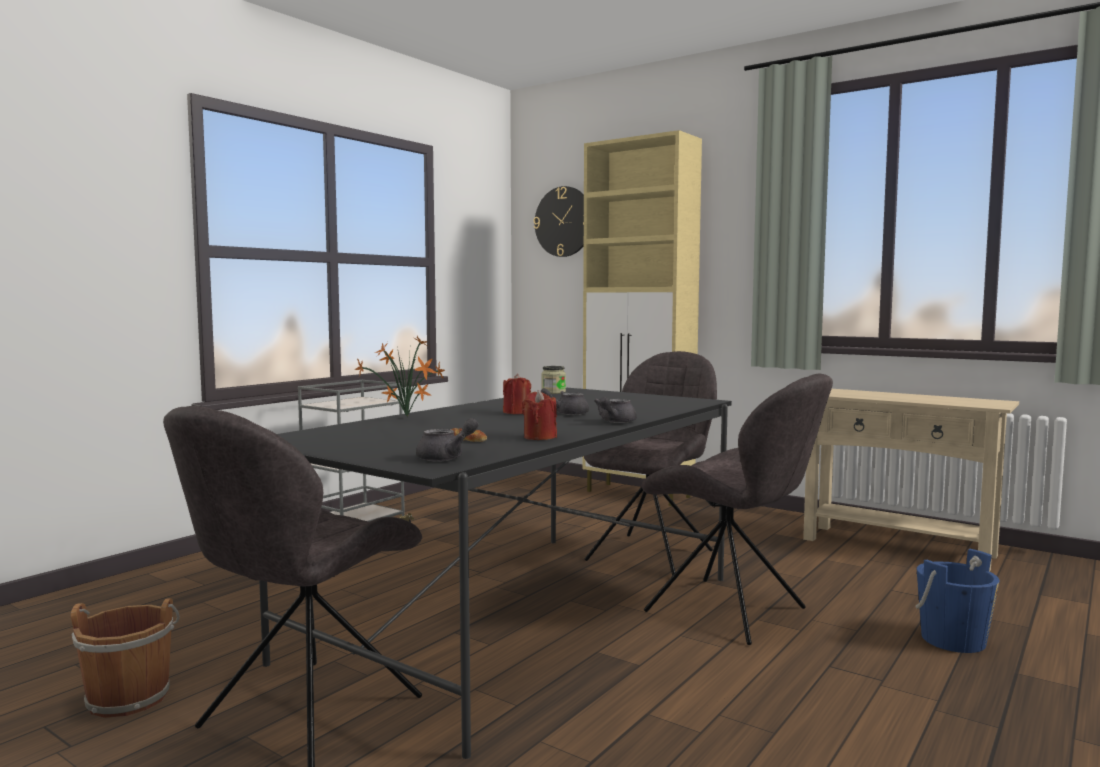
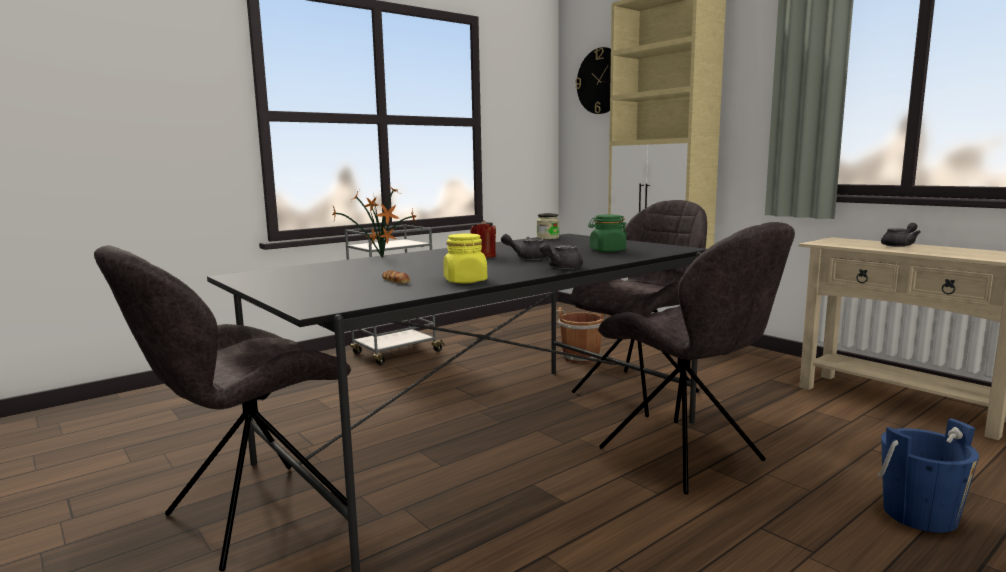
camera: 15 degrees right, 5 degrees up
(129, 697) = (139, 480): brown bucket -> brown bucket (580, 356)
(446, 457) = (348, 298): grey teapot -> grey teapot (900, 245)
(540, 437) = (465, 281): red candle -> yellow jar
(635, 404) = (607, 251): none -> green jar

